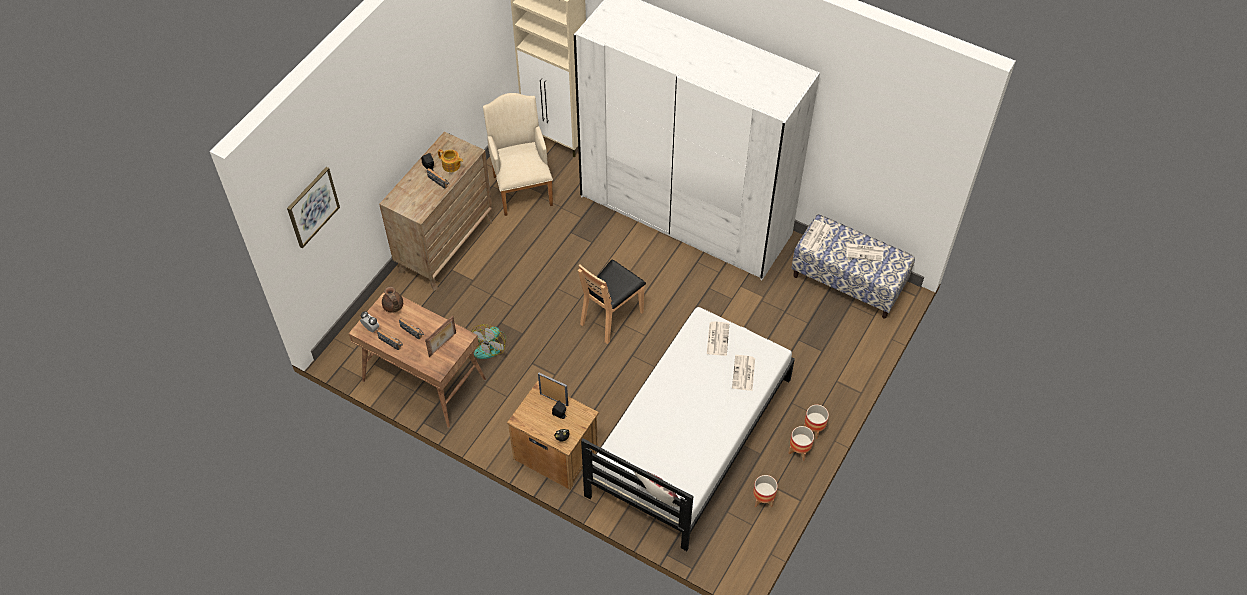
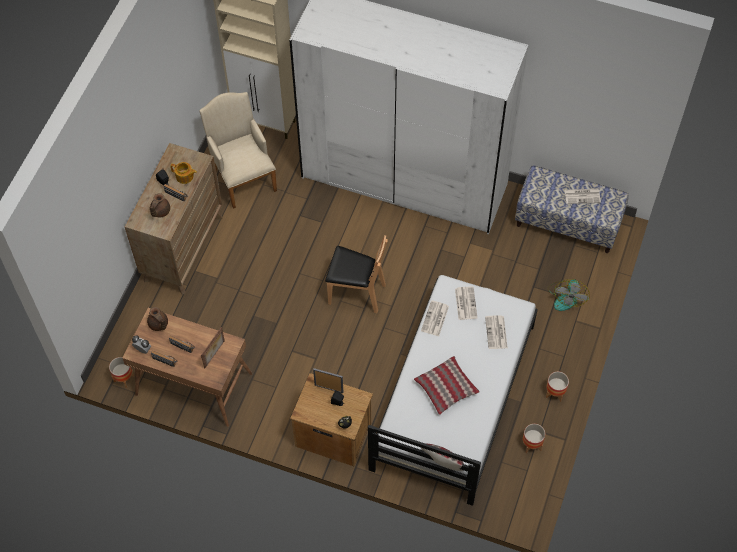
camera: 10 degrees left, 5 degrees up
(312, 207) = (72, 248): picture -> none
(418, 194) = (160, 211): none -> brown teapot
(490, 345) = (249, 340): fan -> fan (566, 297)
(611, 317) = (356, 293): brown chair -> brown chair turned 105 degrees counterclockwise
(678, 421) = (446, 388): none -> pillow
(813, 429) = (564, 370): planter -> planter (124, 378)
(815, 237) = (534, 188): newspaper -> newspaper (435, 319)

